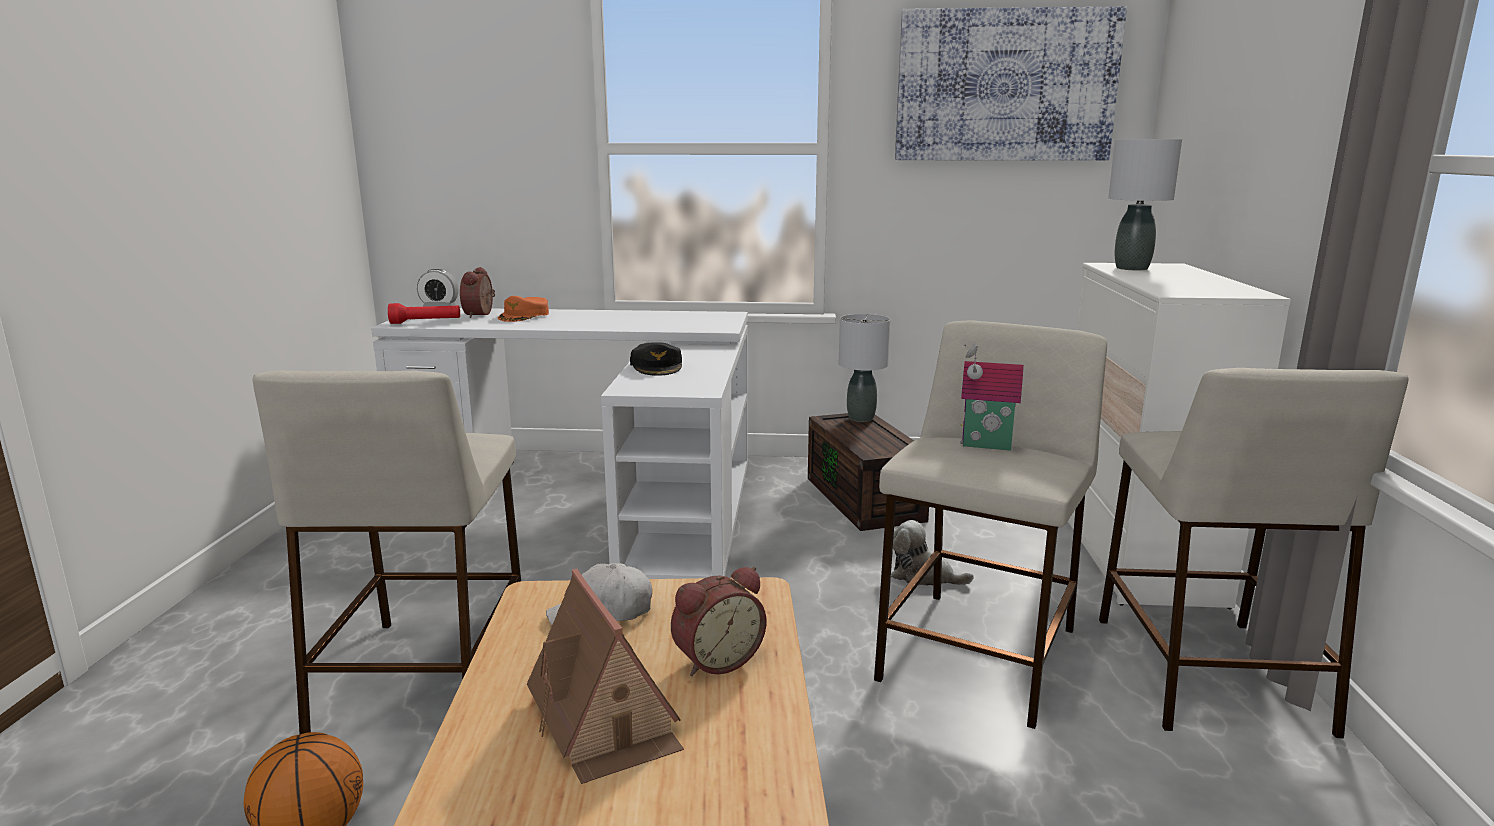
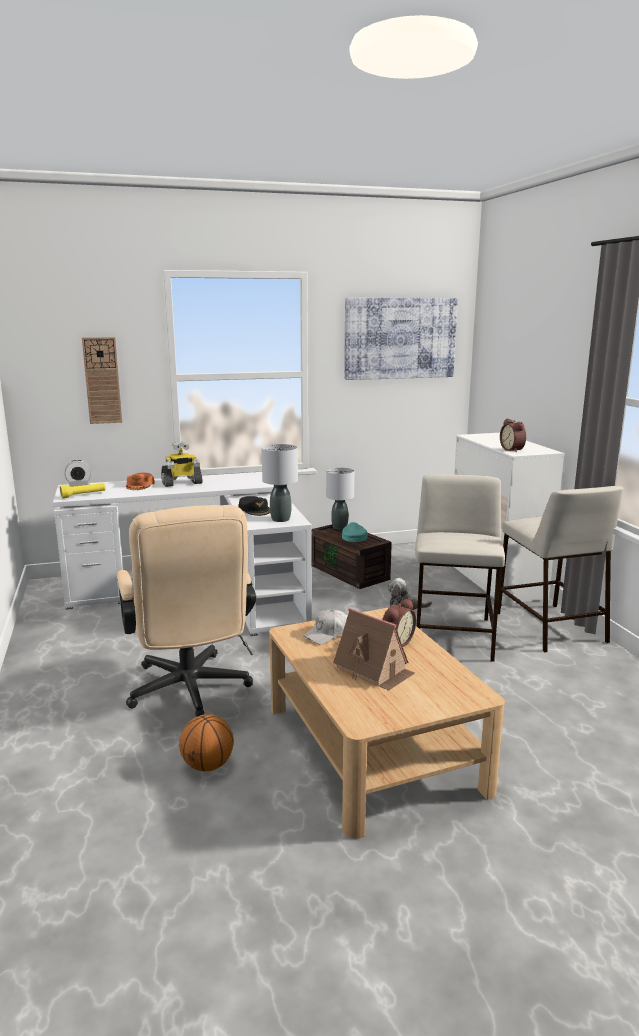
camera: 20 degrees left, 0 degrees up
(424, 673) = (190, 693): beige stool -> beige office chair
(425, 322) = (83, 495): red flashlight -> yellow flashlight
(481, 314) = (110, 486): alarm clock -> alarm clock (513, 450)
(495, 150) = (102, 380): none -> wall clock
(587, 318) = (182, 483): none -> toy robot
(870, 438) = (353, 537): none -> turquoise cap
(986, 446) = (455, 534): toy house -> none
(1132, 268) = (483, 437): grey table lamp -> grey table lamp (281, 519)

